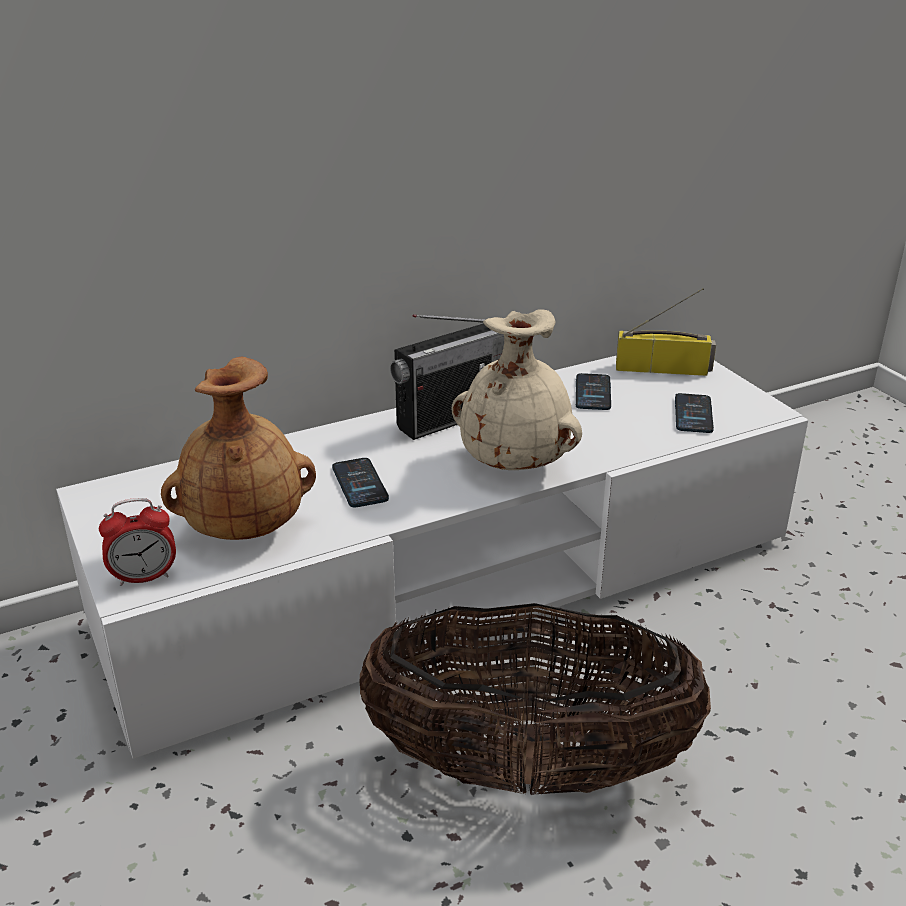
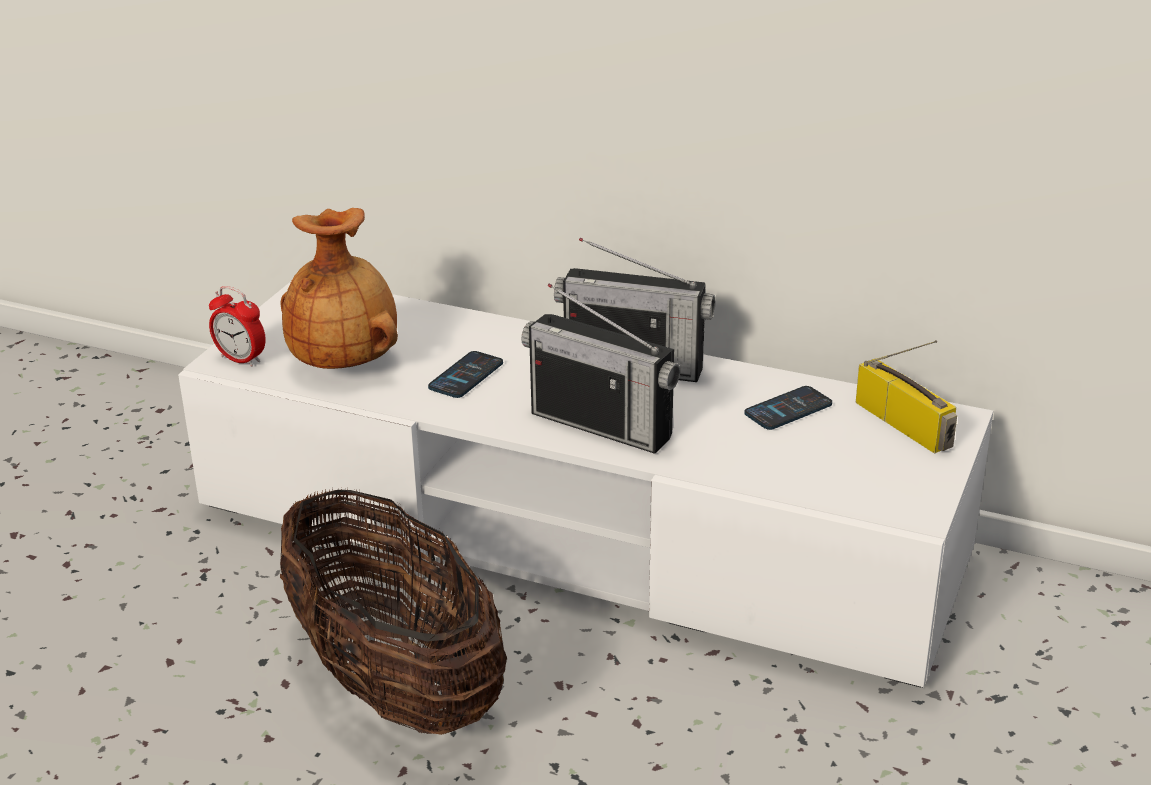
camera: 50 degrees right, 0 degrees up
(515, 462) = (601, 425): beige vase -> radio
(693, 414) = (836, 476): phone -> none

